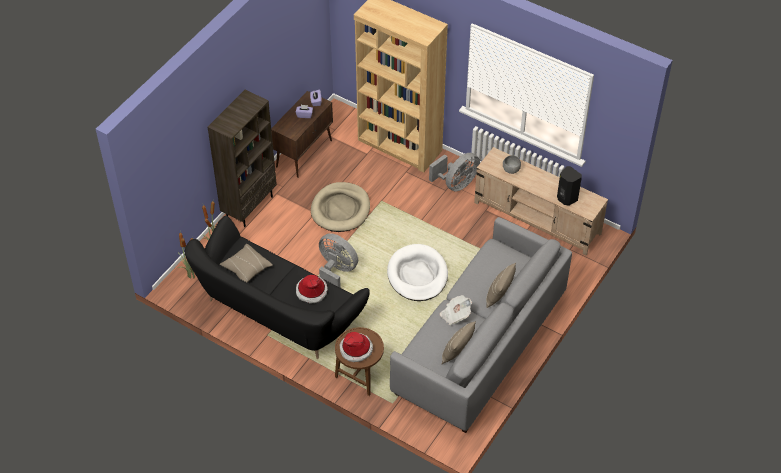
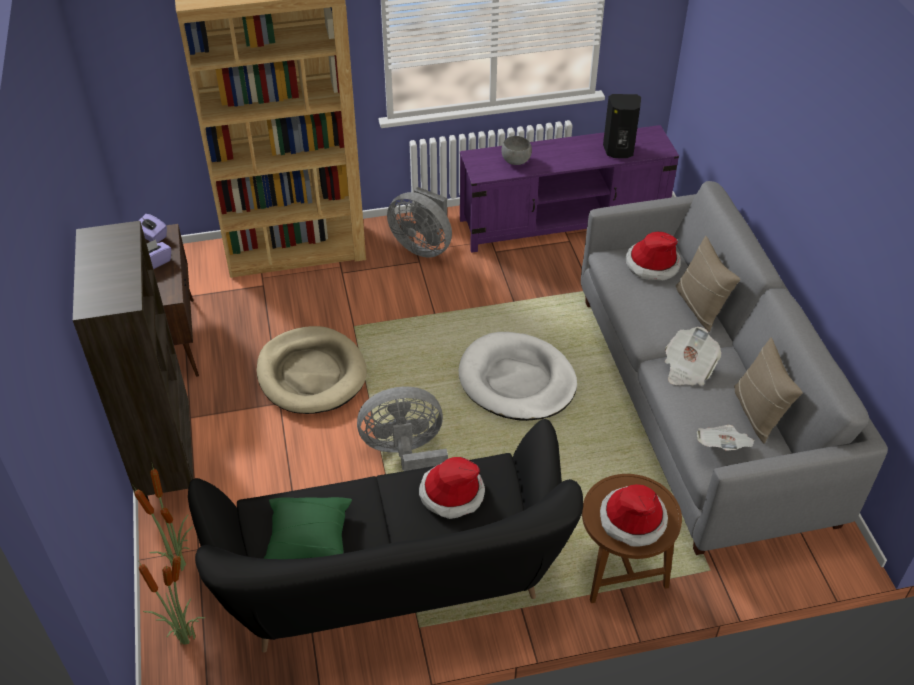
camera: 45 degrees left, 5 degrees down
(246, 268) = (308, 540): beige pillow -> green pillow
(423, 352) = (722, 447): none -> newspaper
(456, 184) = (423, 246): grey fan -> grey fan turned 120 degrees clockwise
(506, 262) = (652, 264): none -> hat
(537, 218) = (563, 222): beige tv stand -> purple tv stand

